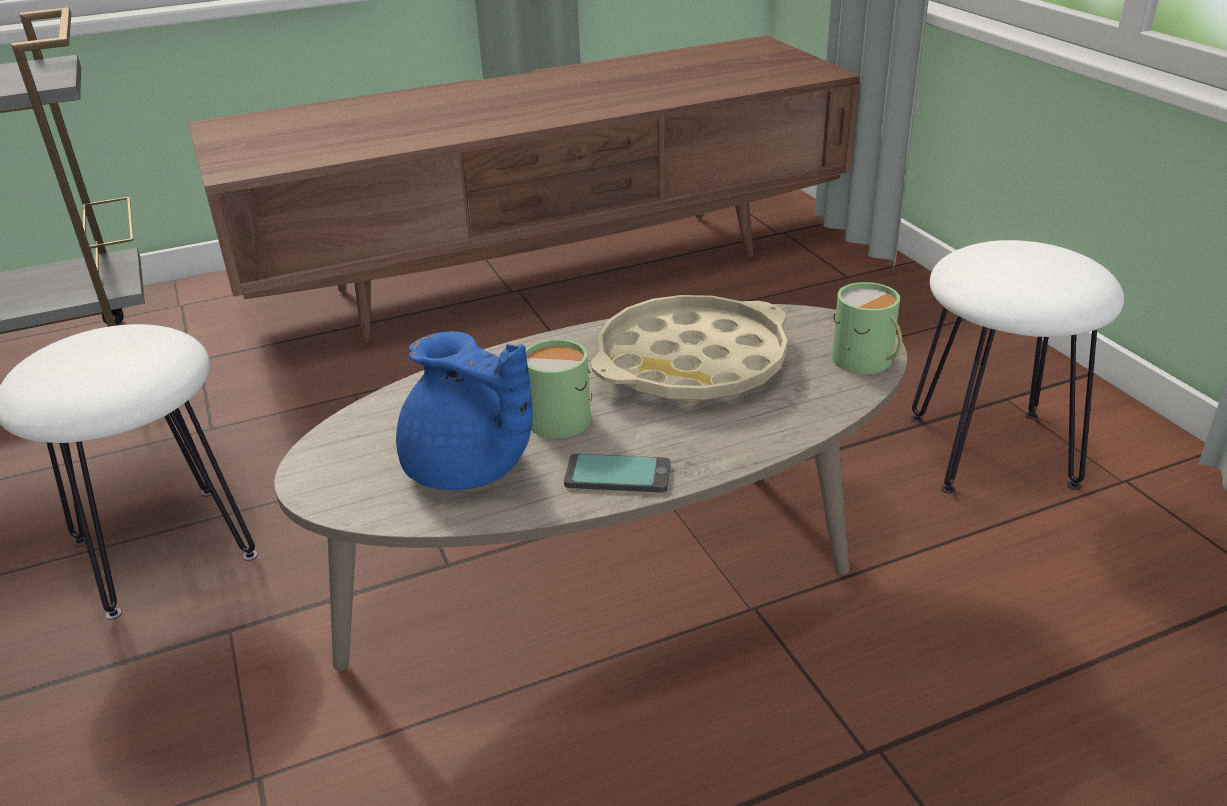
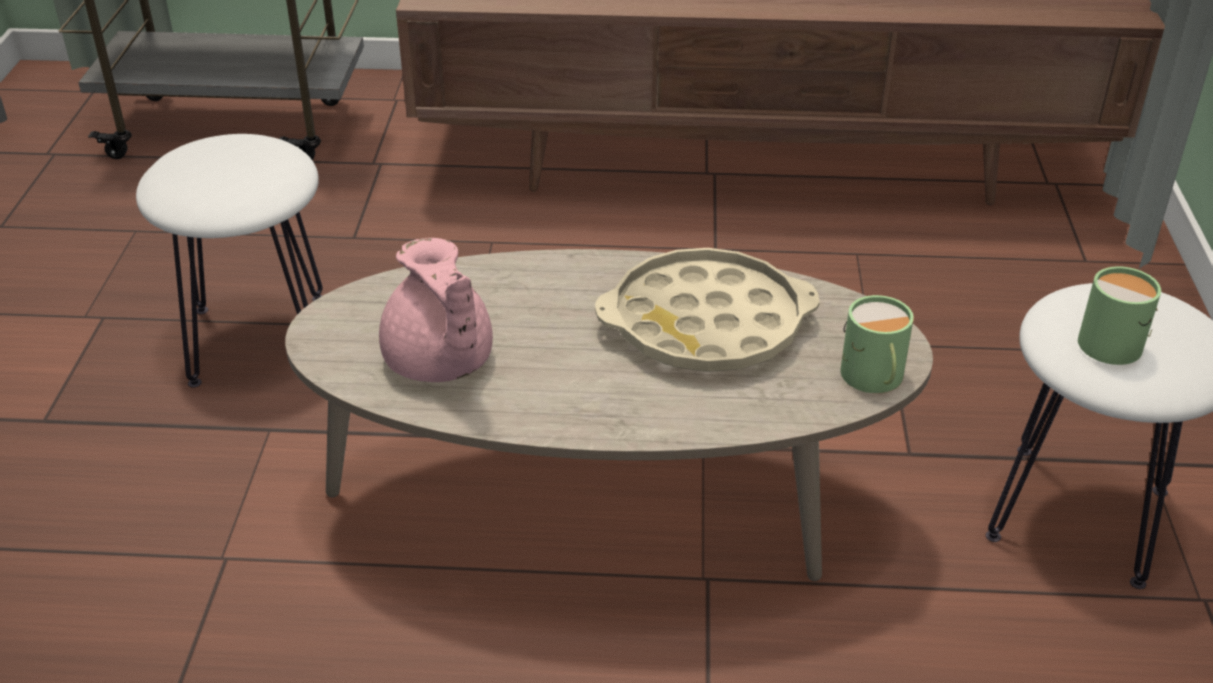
camera: 25 degrees right, 5 degrees up
(468, 470) = (439, 363): blue teapot -> pink teapot
(561, 416) = (551, 339): green mug -> green mug (1113, 341)
(618, 475) = (553, 411): phone -> none

